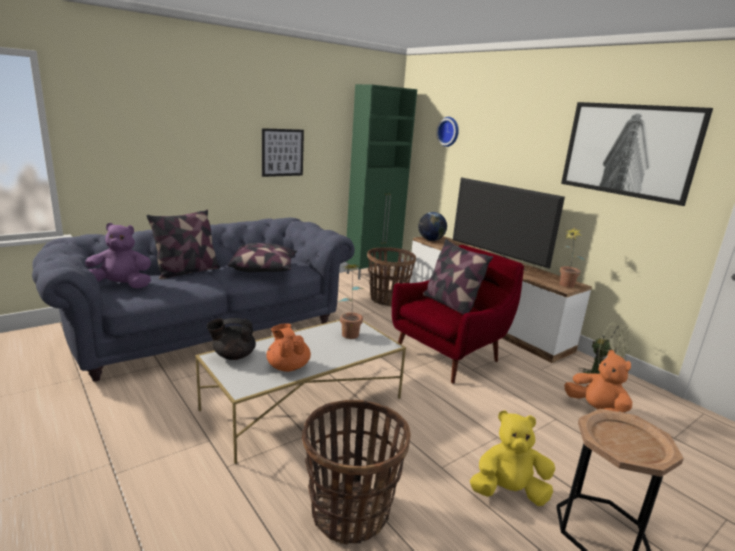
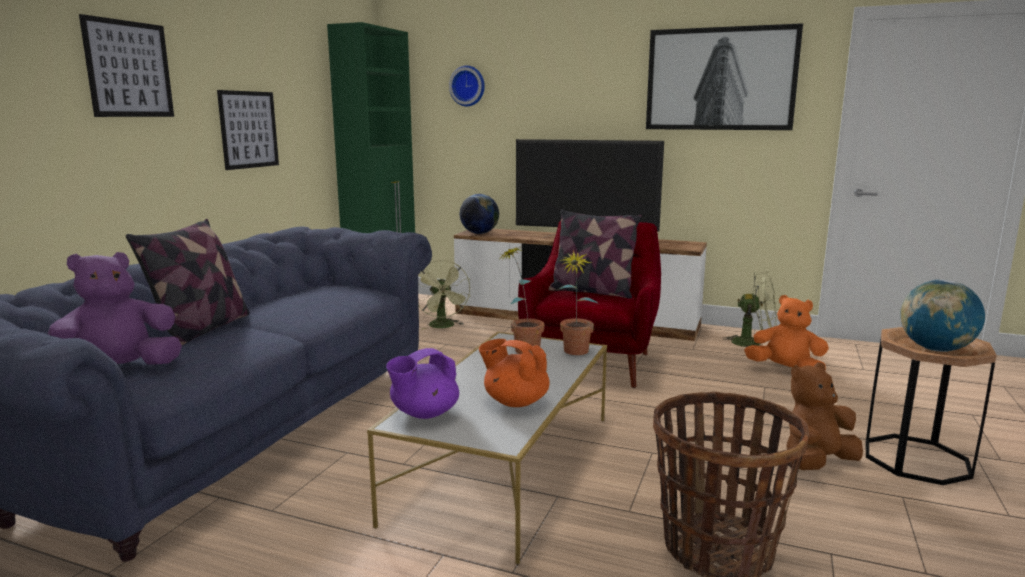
camera: 30 degrees left, 5 degrees down
(202, 116) = (129, 69): none -> picture
(233, 356) = (424, 413): black teapot -> purple teapot
(264, 269) = (320, 301): pillow -> none
(387, 299) = (443, 326): basket -> green fan
(508, 492) = (817, 462): yellow plush toy -> brown plush toy
(564, 286) = (685, 246): potted plant -> potted plant (574, 353)
(623, 443) = (935, 349): none -> globe

